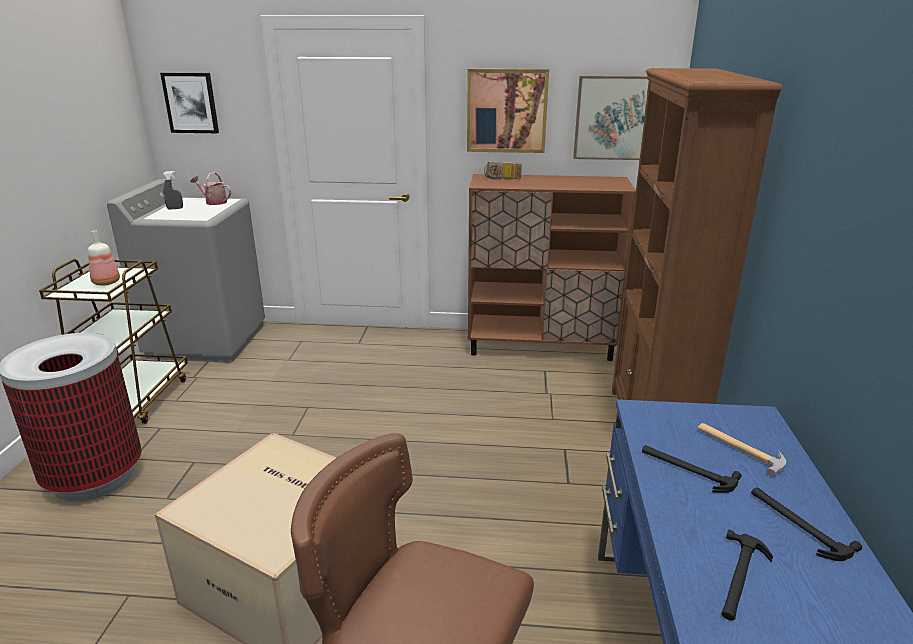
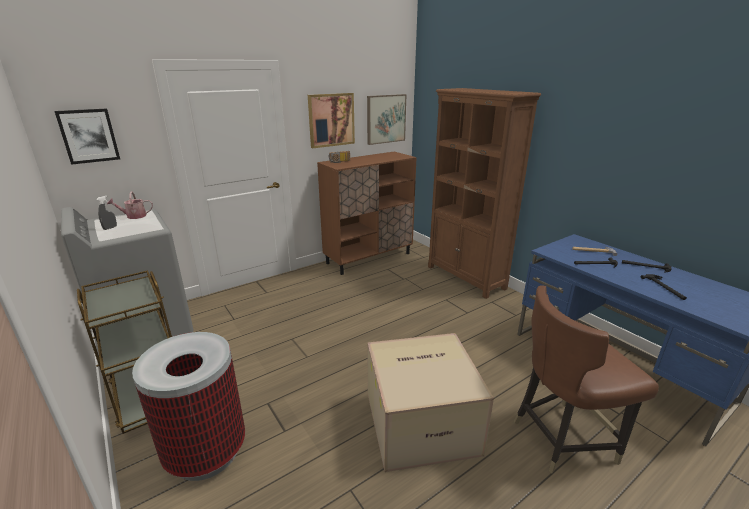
camera: 40 degrees left, 0 degrees up
(106, 283) = (127, 299): bottle -> none

